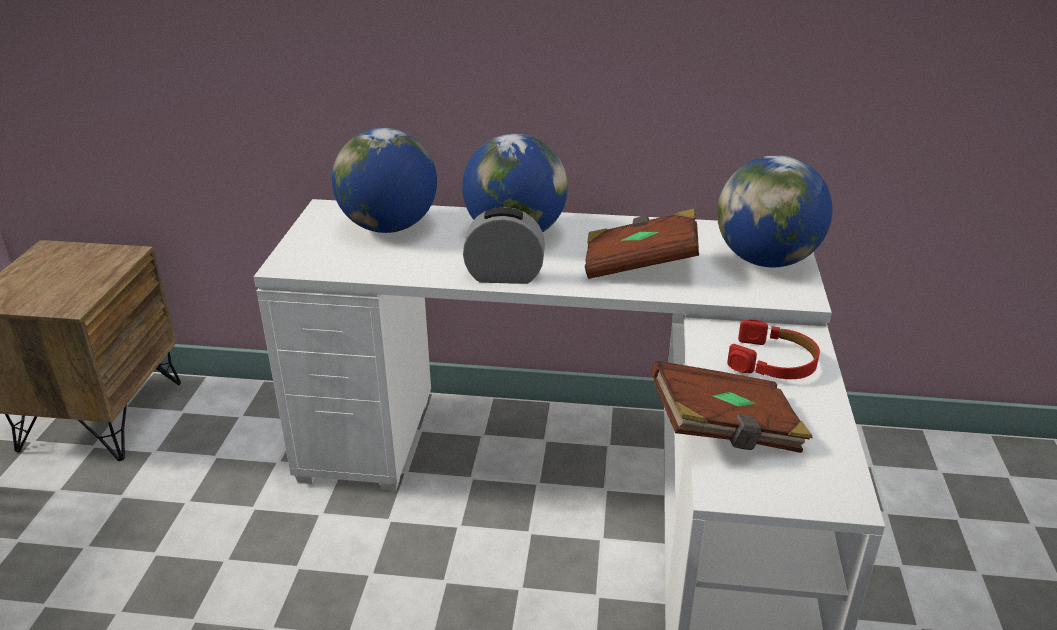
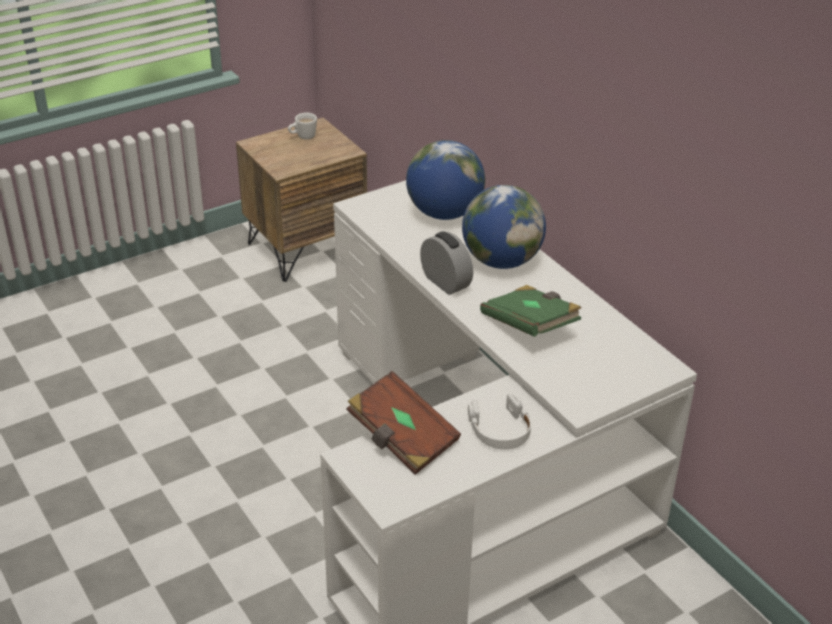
camera: 50 degrees right, 5 degrees up
(45, 266) = (302, 137): none -> white mug
(640, 265) = (530, 326): brown book -> green book
(766, 260) = (612, 375): globe -> none
(773, 362) = (500, 430): red headphones -> white headphones

